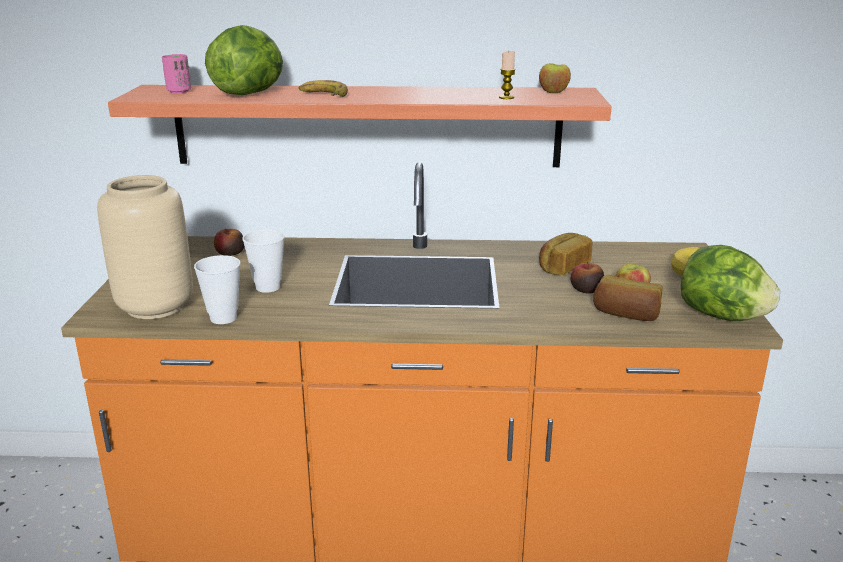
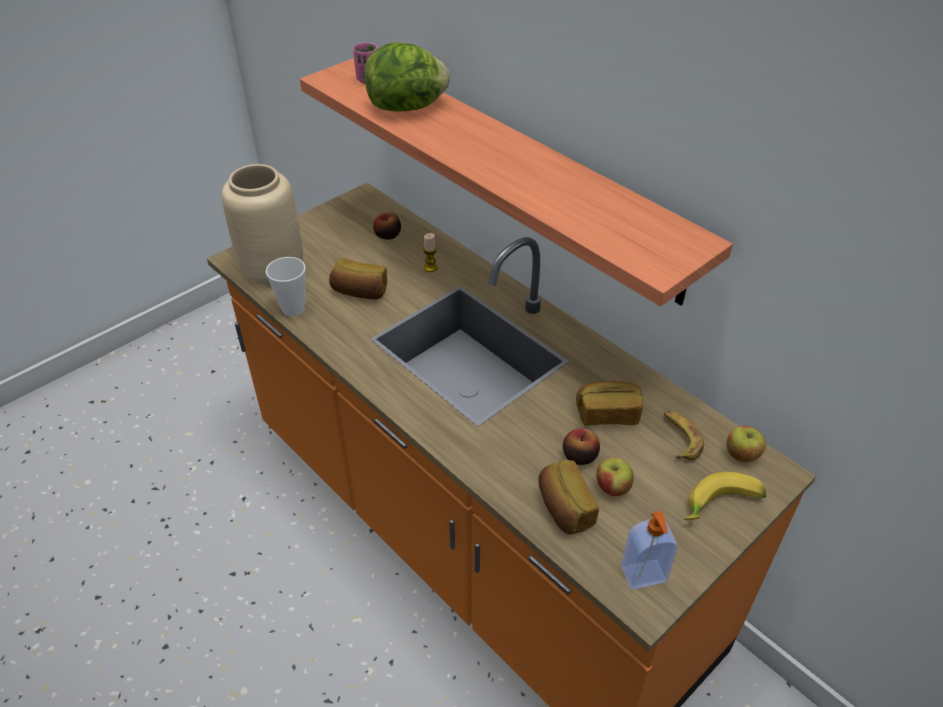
camera: 45 degrees right, 20 degrees up
(268, 287) = (359, 292): cup -> bread
(323, 95) = (453, 137): banana -> banana (679, 438)
(506, 97) = (593, 221): candle -> candle (430, 268)
(553, 92) = (662, 233): apple -> apple (741, 455)
(721, 316) = (644, 576): lettuce -> soap dispenser

